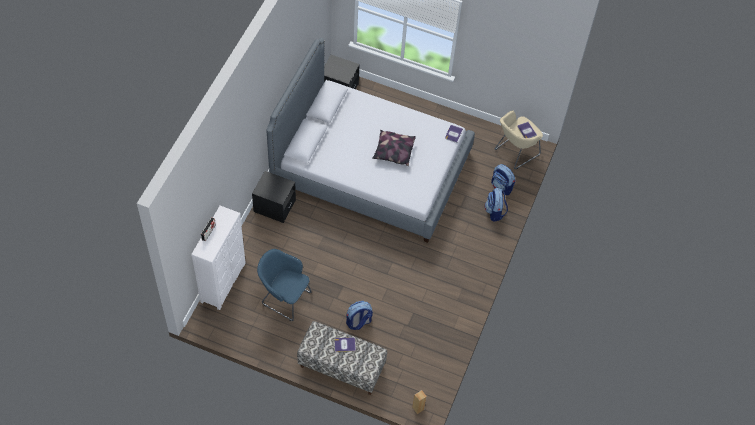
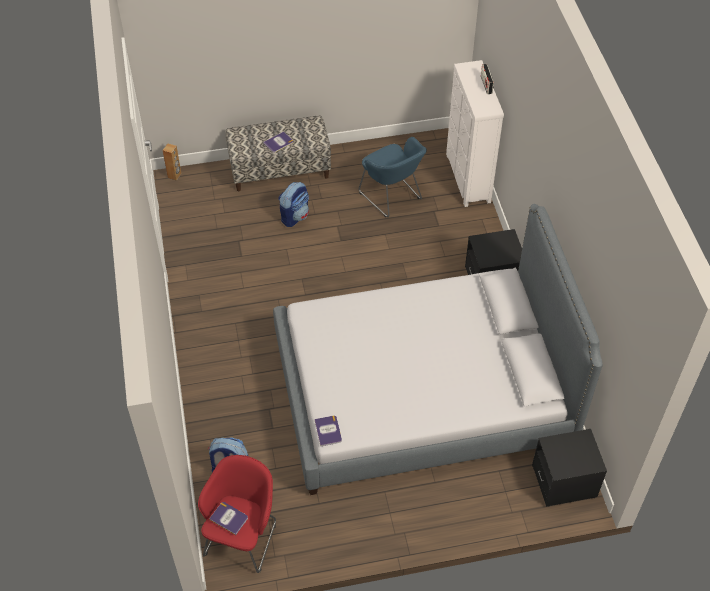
camera: 150 degrees right, 5 degrees down
(284, 298) = (392, 197): blue armchair -> blue armchair turned 60 degrees clockwise
(393, 151) = (389, 357): pillow -> none
(495, 212) = (218, 428): backpack -> none
(514, 153) = (243, 536): beige armchair -> red armchair

